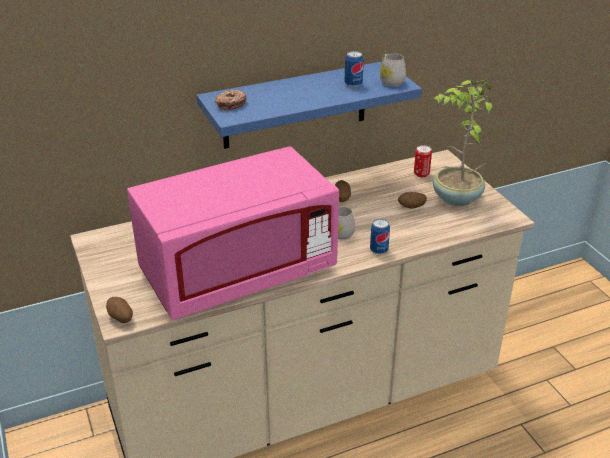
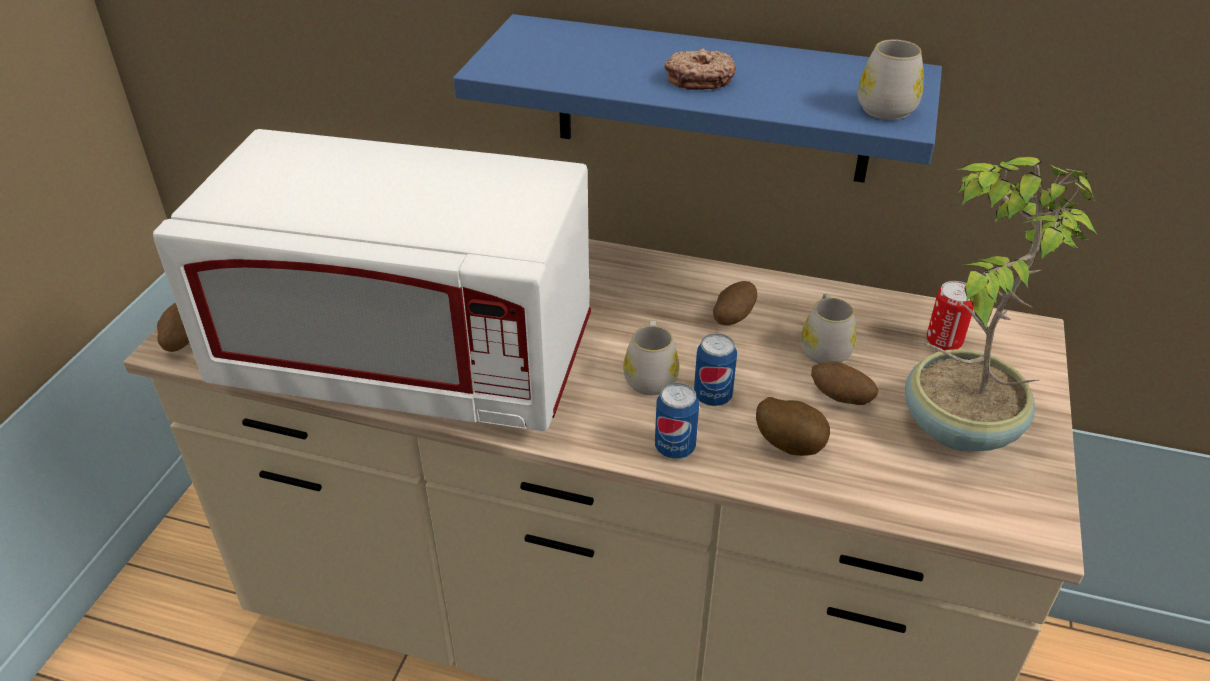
camera: 40 degrees right, 5 degrees up
(230, 104) = (532, 46): donut -> donut (699, 79)
(238, 273) = (409, 360): pink microwave -> white microwave
(353, 84) = (799, 86): can -> can (712, 396)
(386, 193) = (824, 347): none -> white mug
(414, 230) = (790, 445): none -> potato

